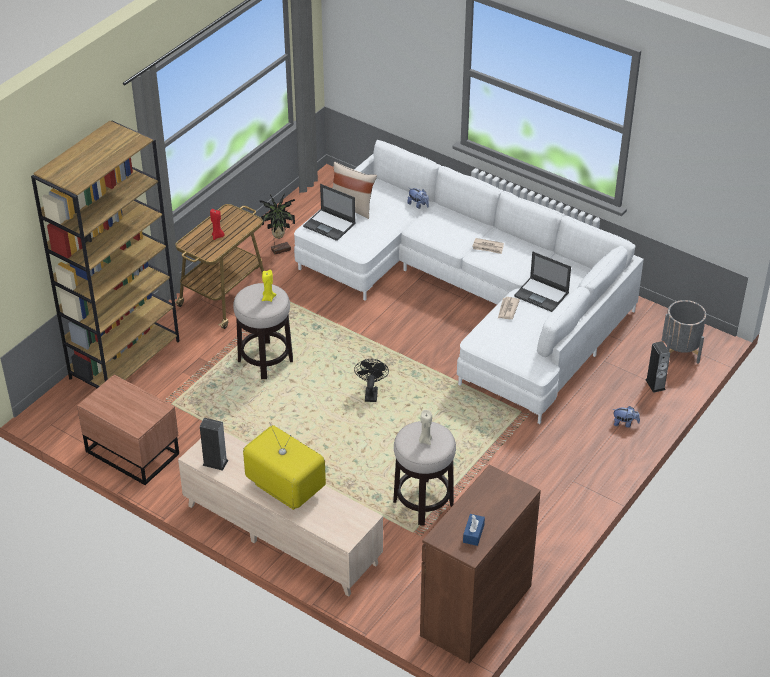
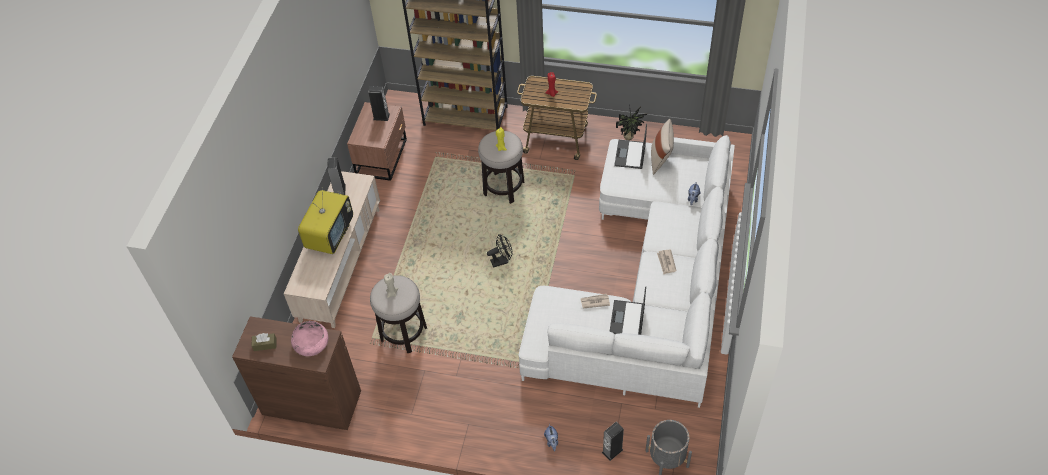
camera: 70 degrees right, 10 degrees up
(117, 396) = (381, 116): none -> speaker
(473, 533) = (265, 344): blue tissue box -> brown tissue box
(494, 492) = (311, 343): none -> pink bowl

